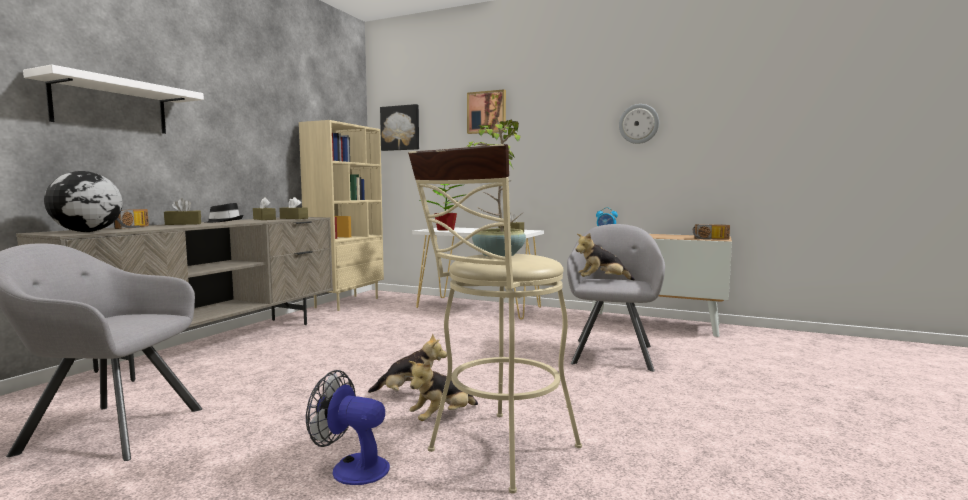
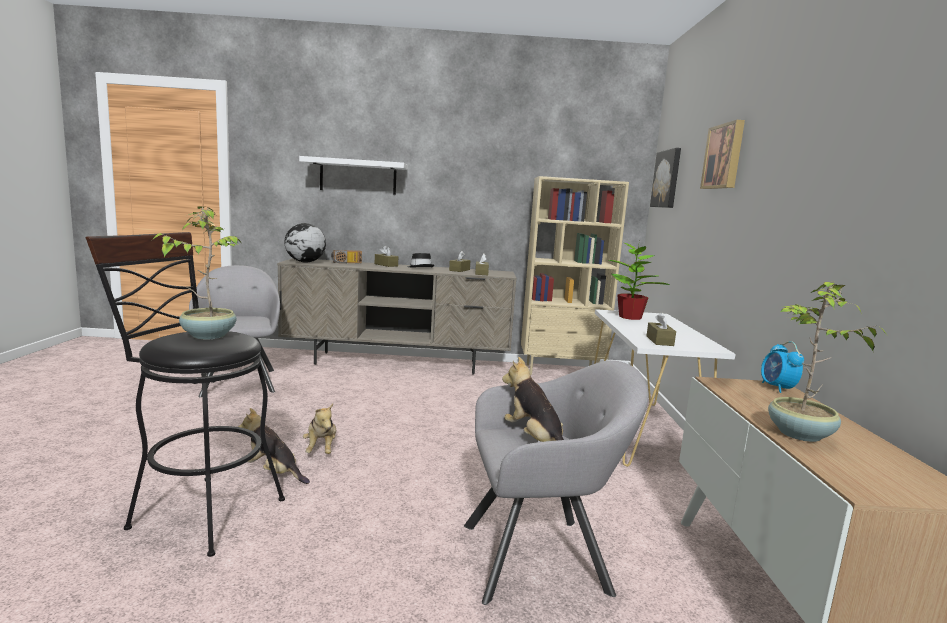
camera: 65 degrees right, 5 degrees up
(351, 468) = (179, 457): fan -> none
(496, 453) = (199, 510): beige stool -> black stool
(638, 124) = (887, 177): wall clock -> none
(667, 237) = (799, 435): none -> potted plant
(710, 239) = (844, 478): radio -> none

